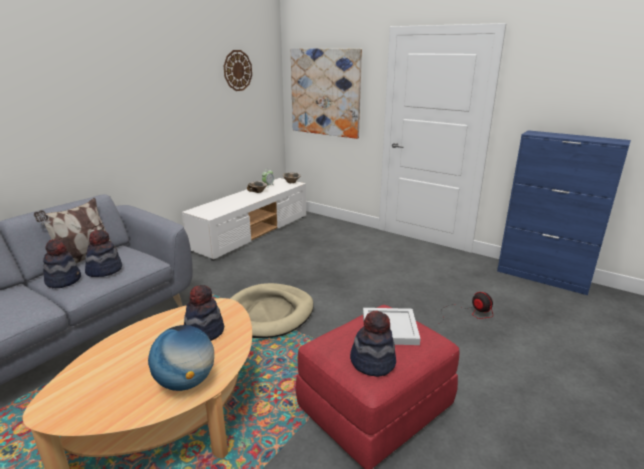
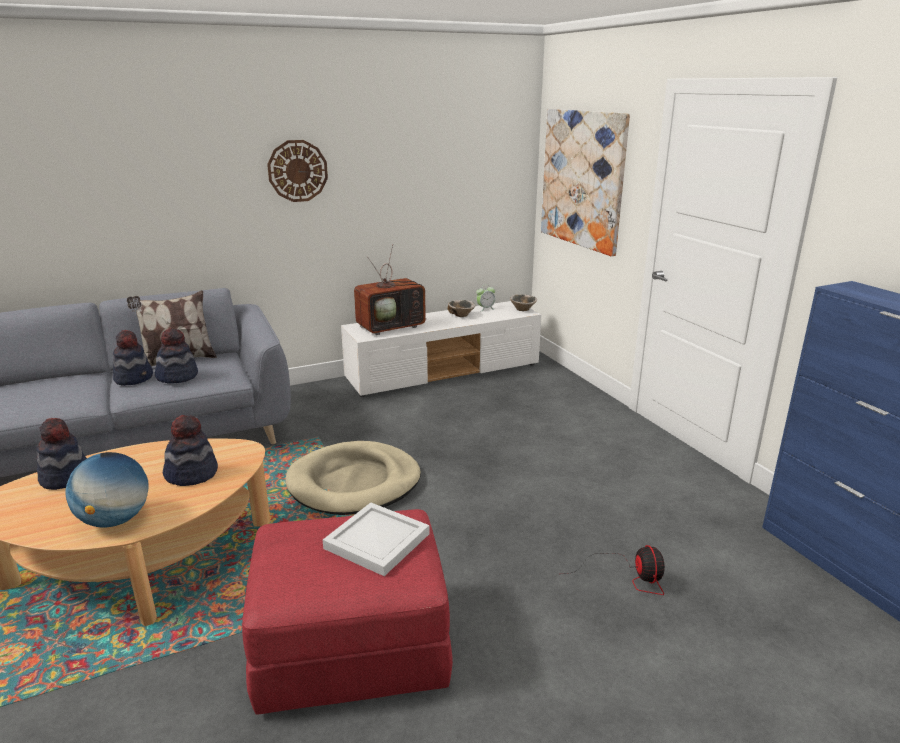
camera: 30 degrees right, 0 degrees up
(220, 206) = (391, 326): none -> television
(237, 70) = (454, 140): wall clock -> wall clock (297, 171)
(372, 362) = (301, 574): hat -> hat (66, 477)

